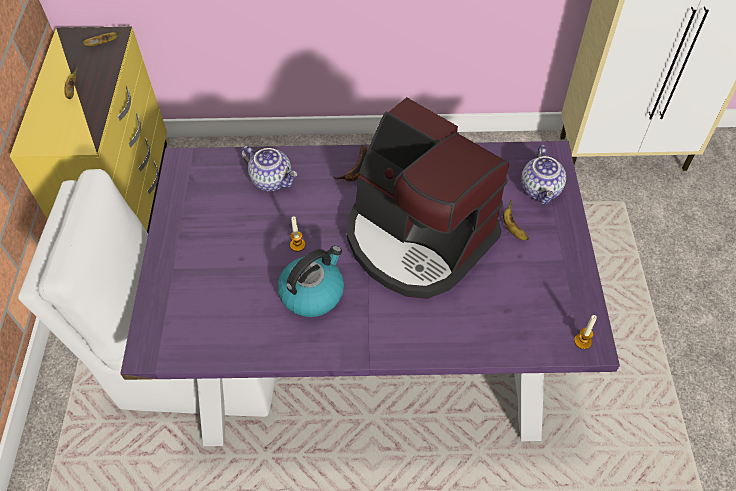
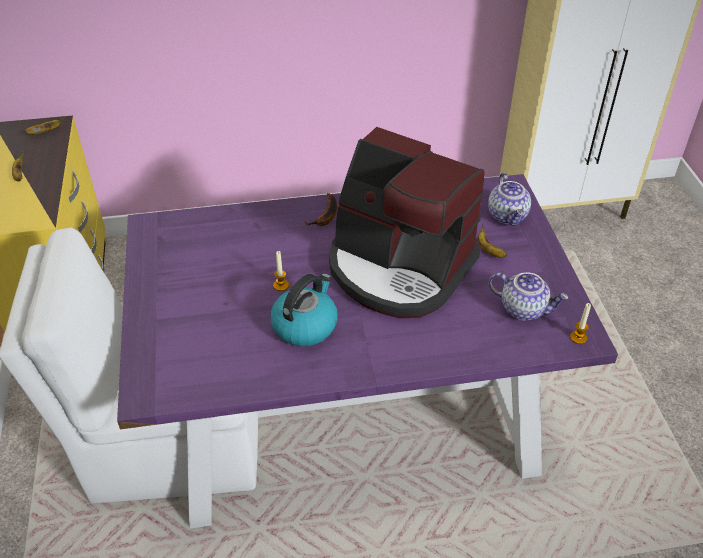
camera: 10 degrees left, 10 degrees down
(273, 180) = (244, 232): teapot -> teapot (524, 308)

